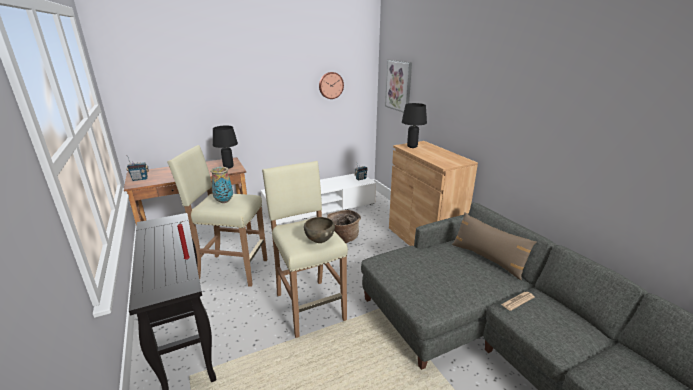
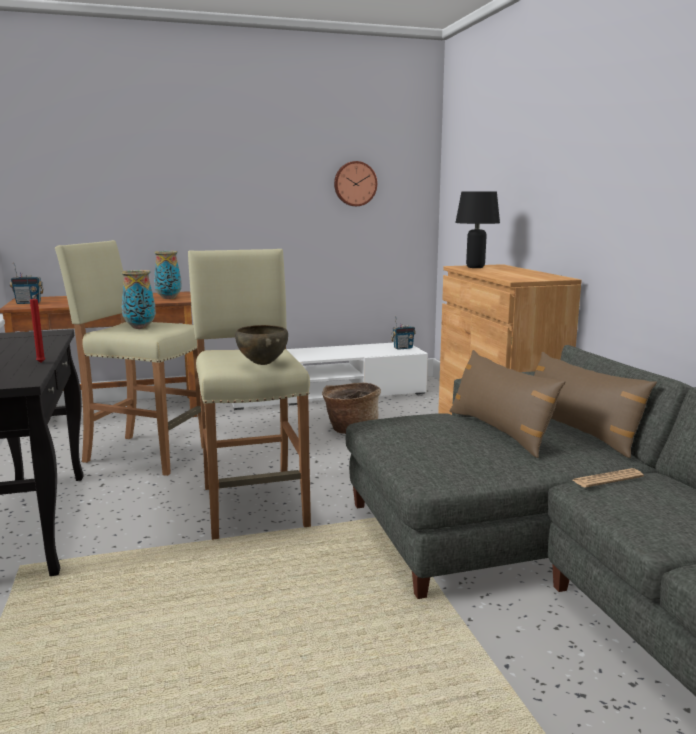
camera: 10 degrees right, 10 degrees down
(228, 167) = (168, 298): black table lamp -> vase
(399, 85) = (468, 180): picture -> none
(449, 263) = (500, 431): none -> brown pillow

